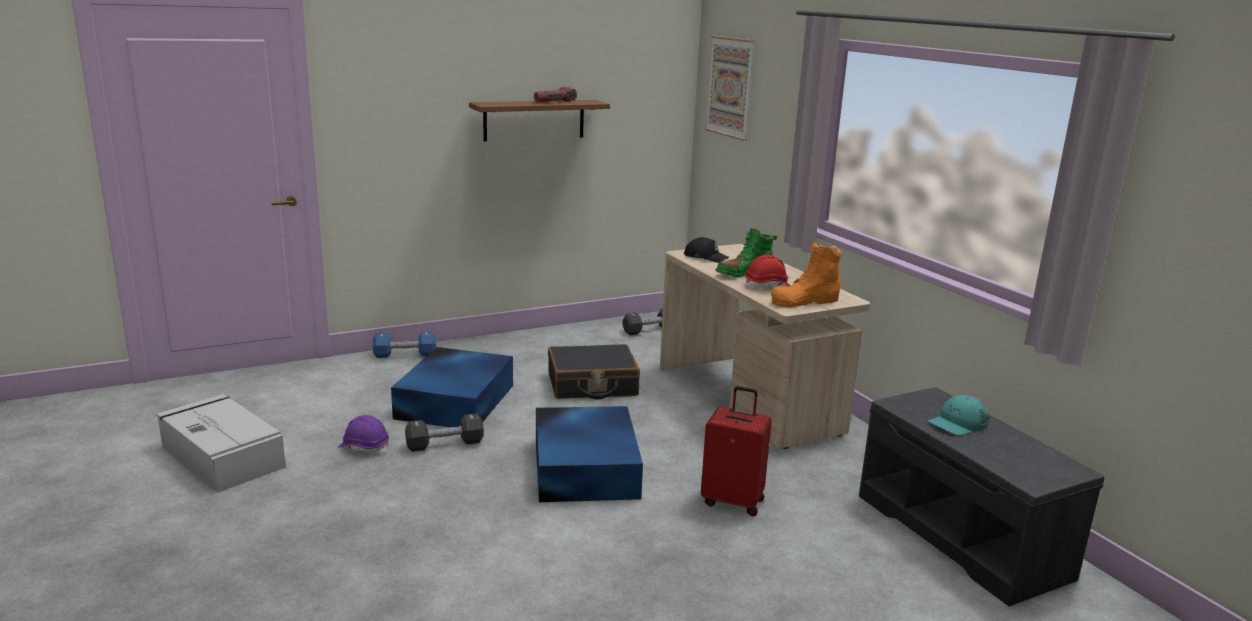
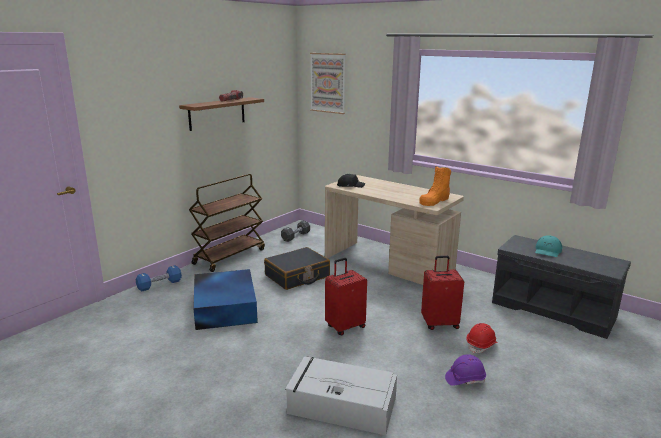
camera: 25 degrees left, 0 degrees up
(222, 456) = (94, 392): grey storage box -> grey storage box (340, 405)
(364, 447) = (196, 354): purple hard hat -> purple hard hat (465, 379)
(445, 444) = (247, 337): black dumbbell -> none
(528, 338) = (229, 256): none -> brown cart
(586, 467) = (345, 326): blue storage box -> red suitcase
(744, 273) = (383, 191): green boot -> none
(767, 287) = (405, 196): red hard hat -> red hard hat (481, 345)

